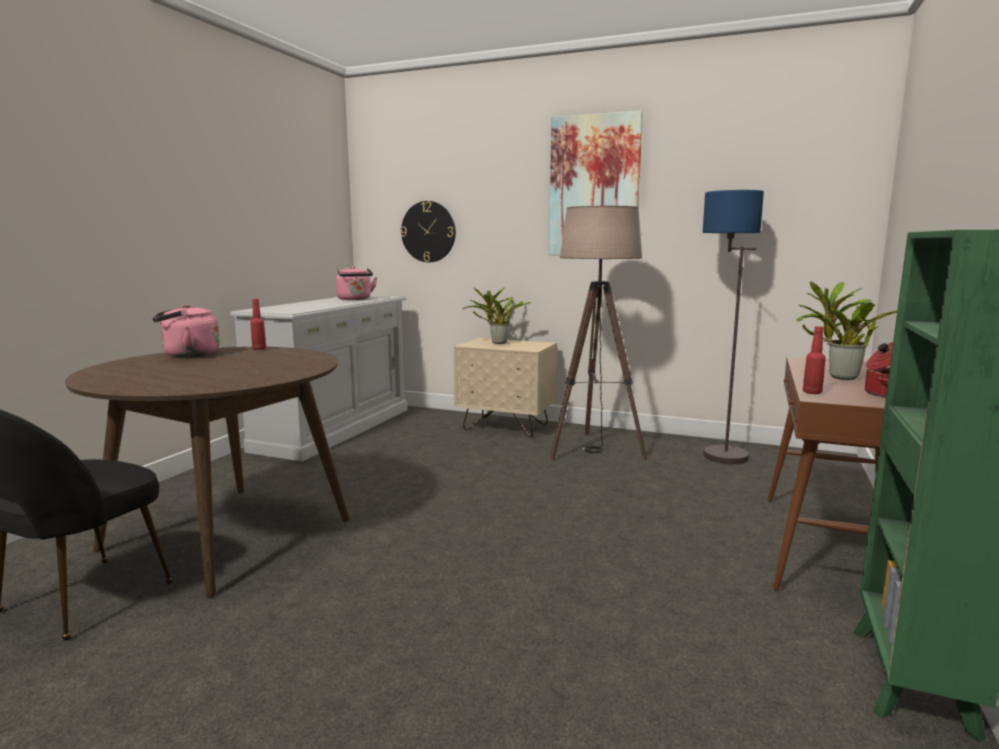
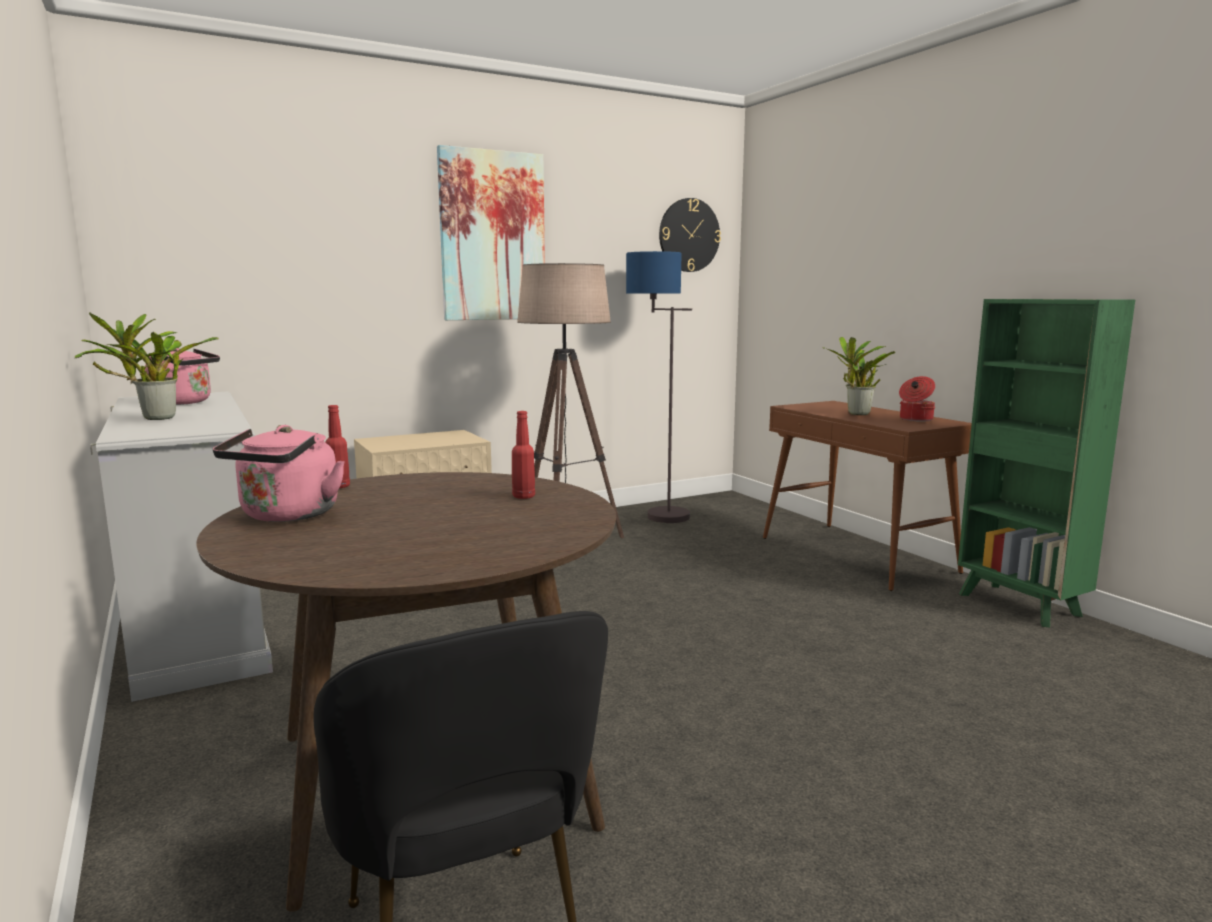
camera: 50 degrees left, 0 degrees up
(428, 231) = (252, 289): wall clock -> wall clock (689, 235)
(497, 343) = (405, 440): potted plant -> potted plant (154, 418)
(812, 392) = (891, 426): red bottle -> red bottle (524, 496)

